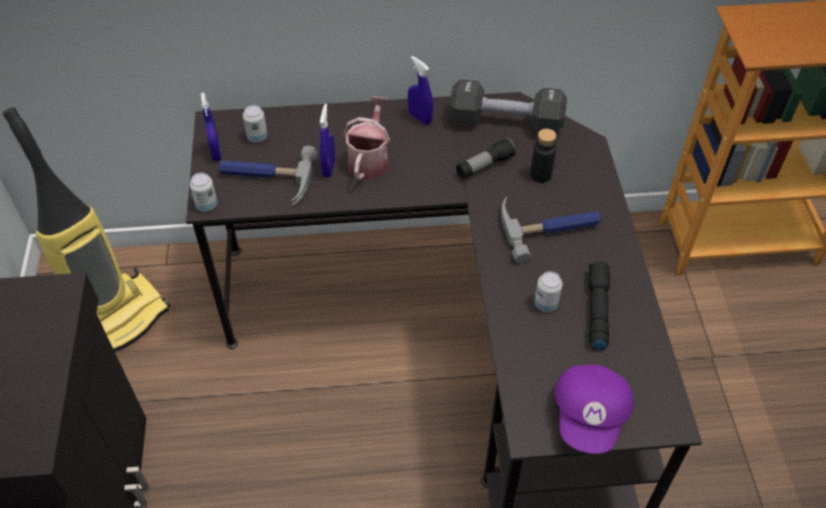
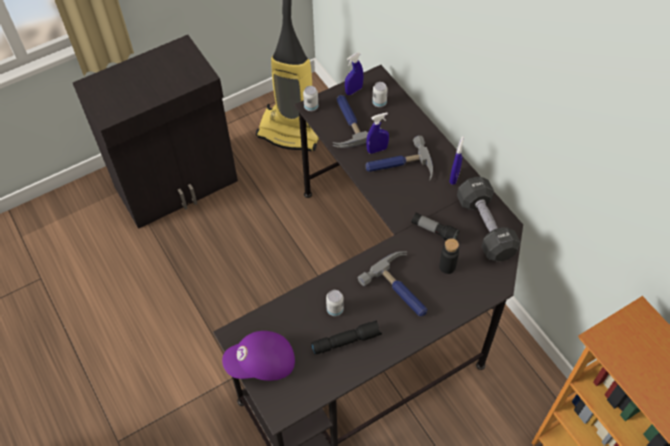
camera: 65 degrees right, 5 degrees up
(369, 159) = (398, 166): watering can -> hammer

